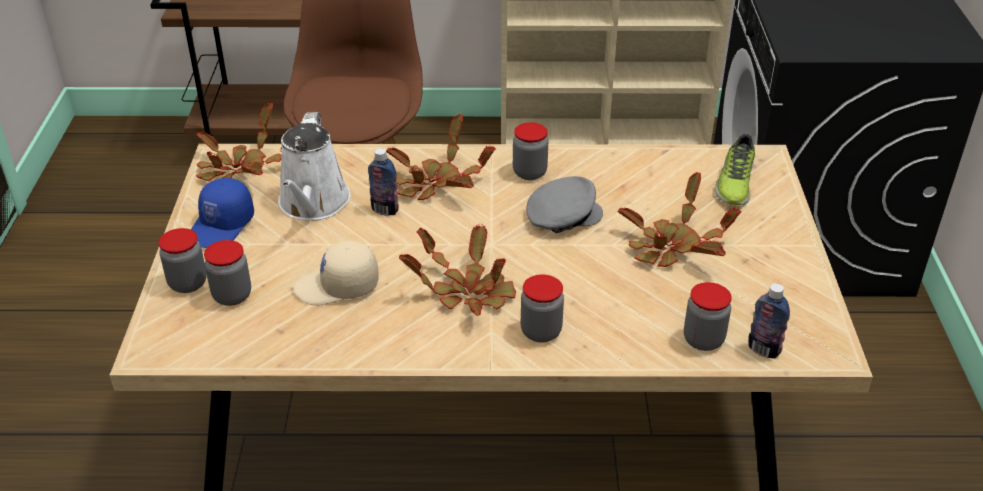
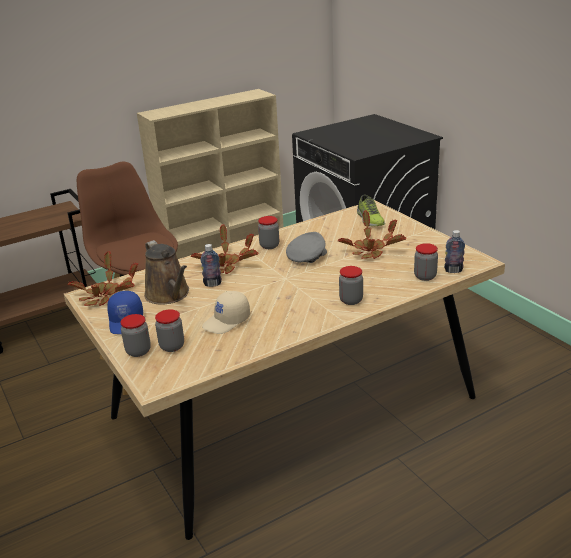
camera: 30 degrees left, 10 degrees down
(313, 204) = (169, 295): white watering can -> brown watering can
(467, 291) = (296, 299): potted plant -> none

